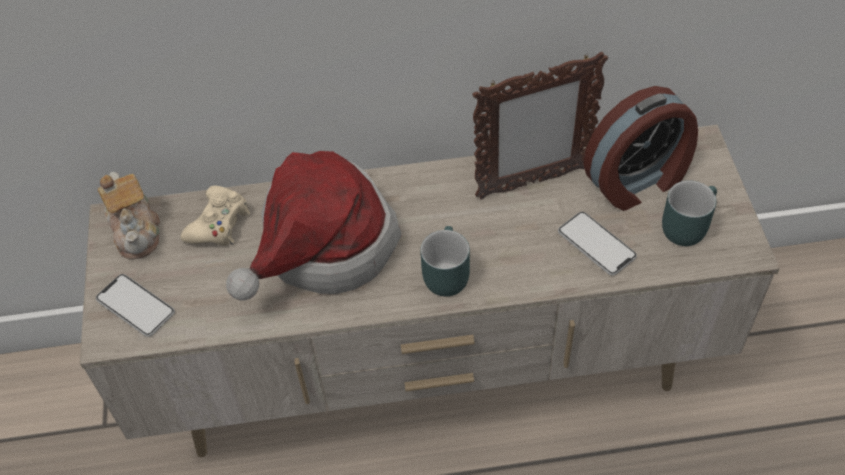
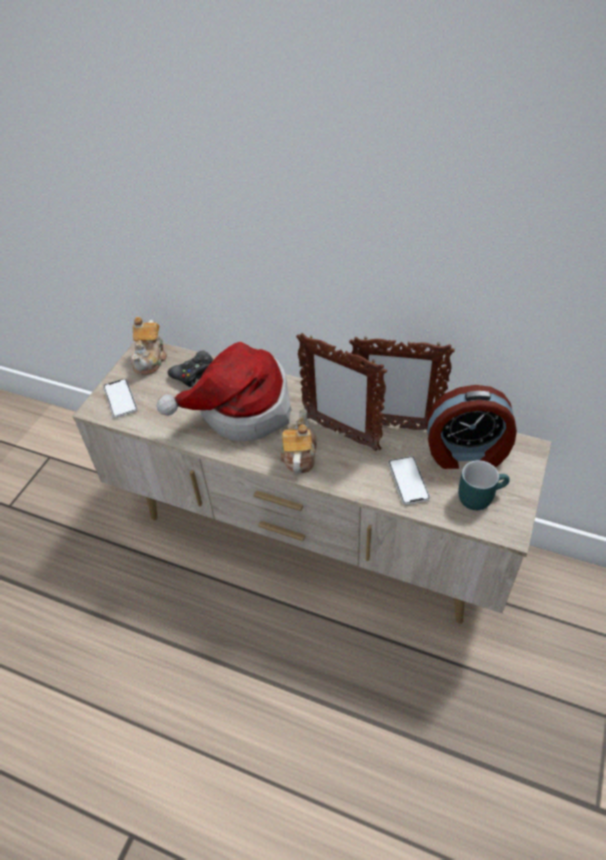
camera: 30 degrees right, 5 degrees down
(219, 224) = (195, 373): beige game controller -> black game controller
(443, 273) = (299, 455): turquoise mug -> teapot
(473, 220) = (340, 433): none -> picture frame

